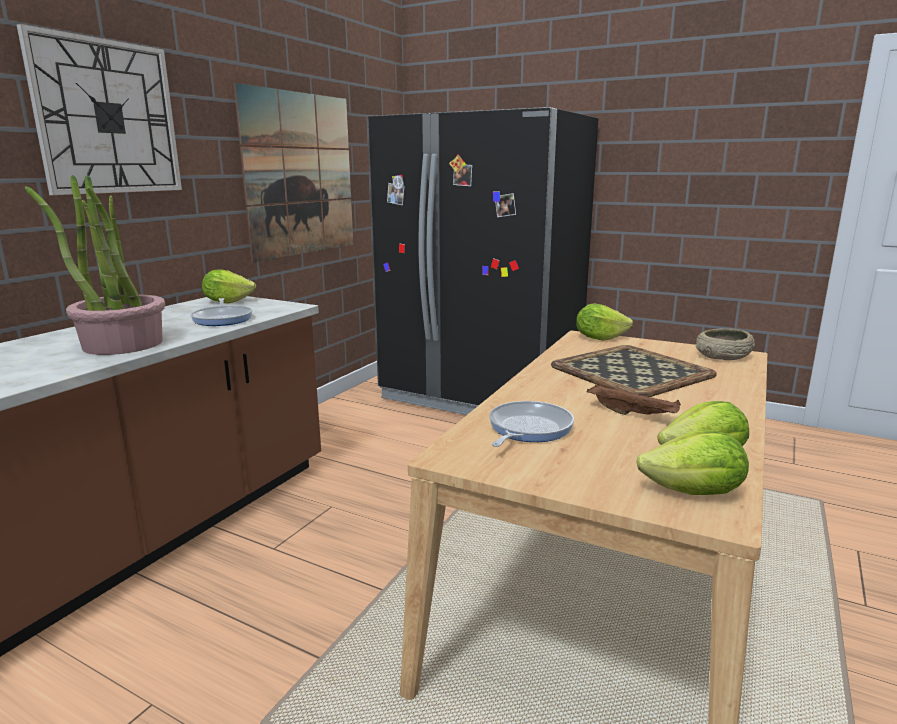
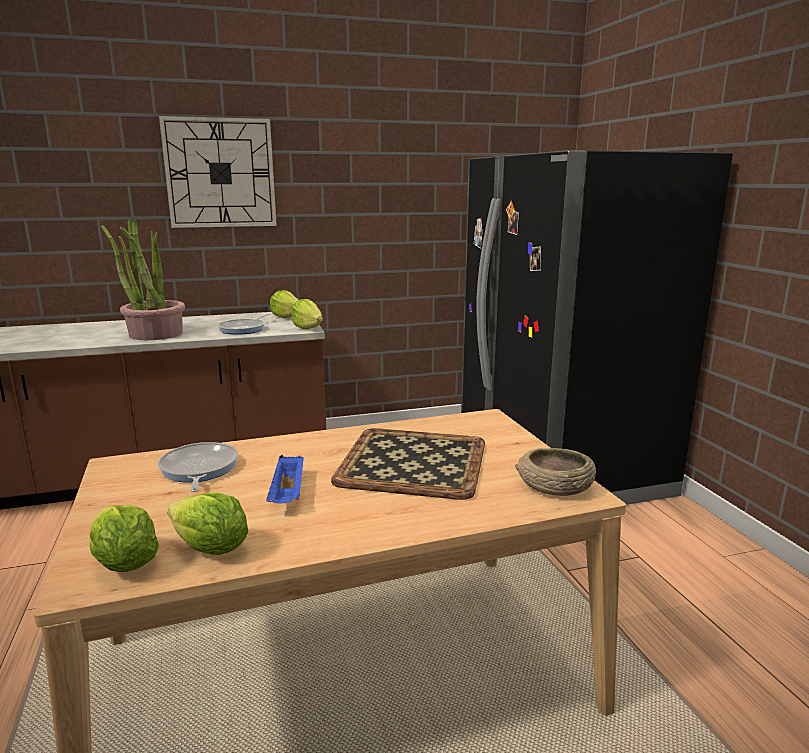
camera: 45 degrees right, 0 degrees up
(300, 175) = (411, 214): picture -> none
(527, 429) = (198, 469): frying pan -> frying pan turned 90 degrees counterclockwise
(599, 338) = (495, 424): lettuce -> lettuce (308, 328)
(633, 414) = (288, 494): brown tray -> blue tray

